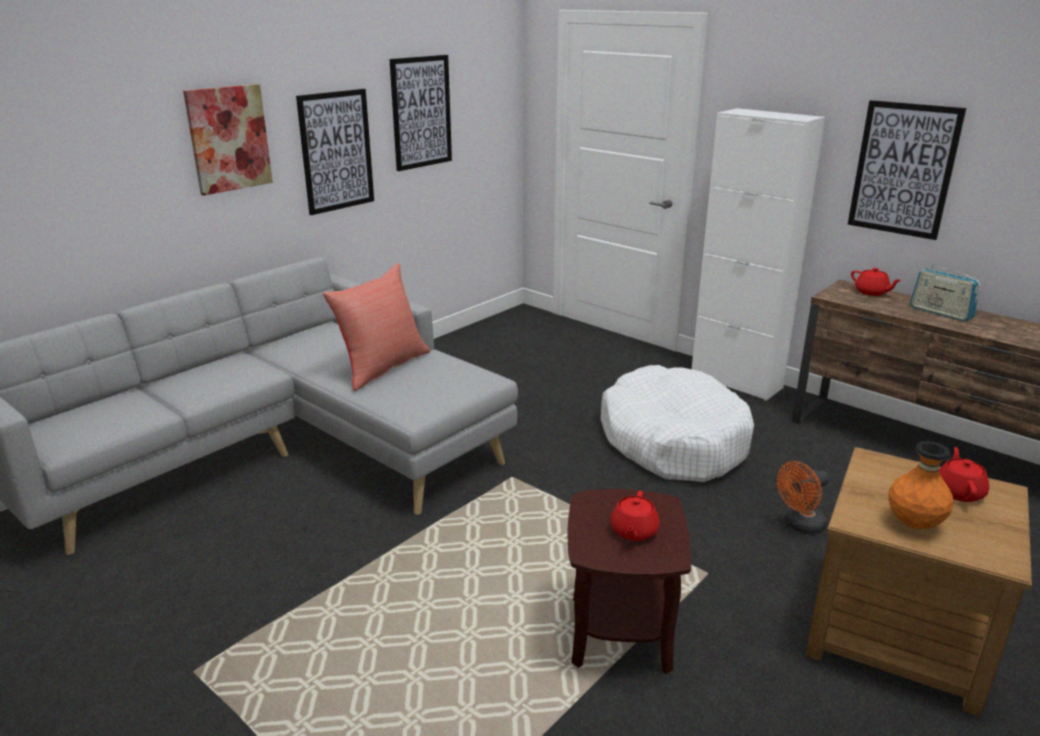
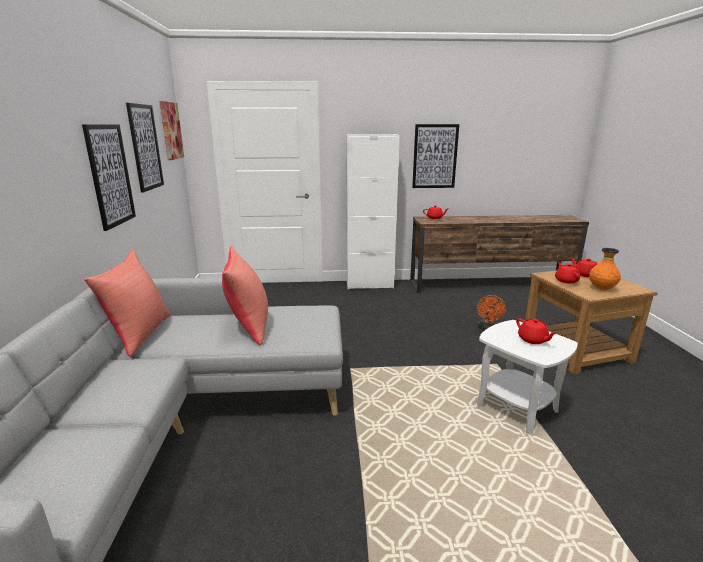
camera: 45 degrees left, 5 degrees down
(229, 139) = (45, 160): picture -> picture (171, 131)
(294, 337) = (139, 334): none -> red pillow
(621, 633) = (517, 408): brown side table -> white side table
(673, 441) = (389, 318): white dog bed -> none
(884, 483) = (566, 280): none -> red teapot
(940, 313) = (470, 219): radio -> none

